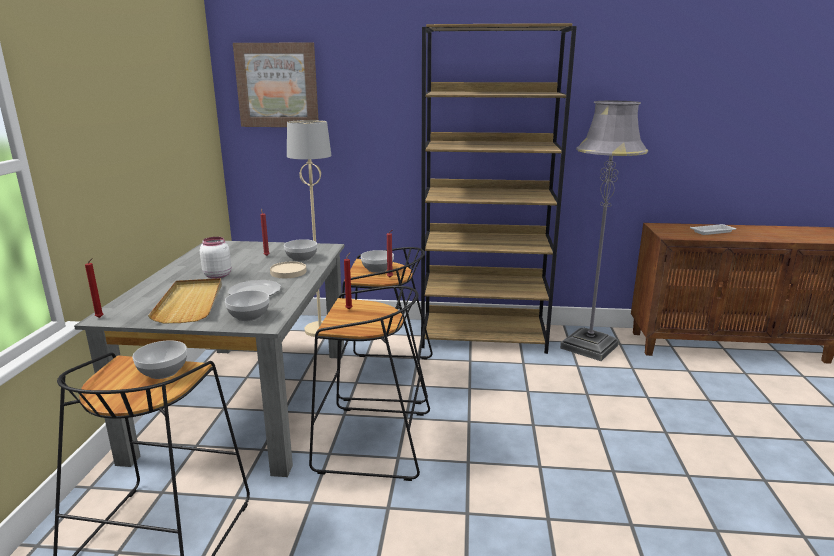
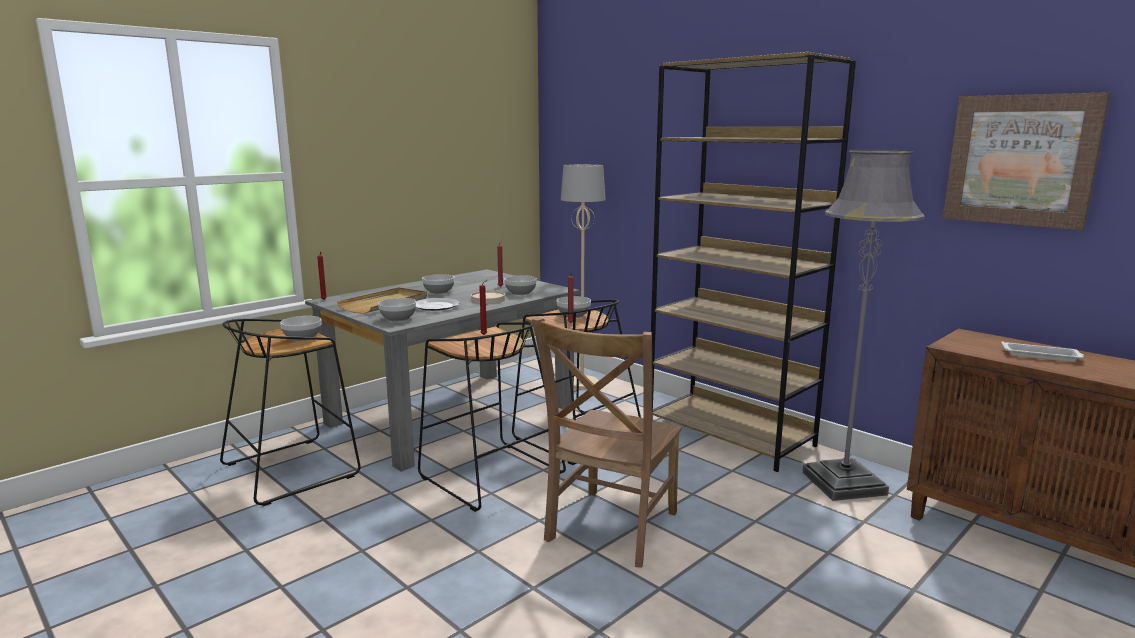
camera: 40 degrees right, 5 degrees down
(217, 275) = (439, 291): white jar -> bowl
(277, 85) = (582, 130): picture -> picture (1021, 160)
(522, 443) = (609, 529): none -> brown chair

